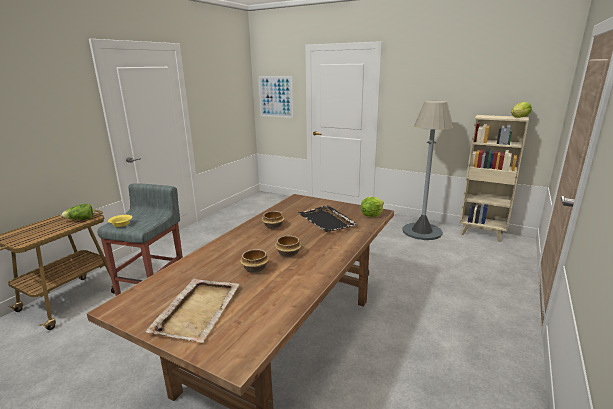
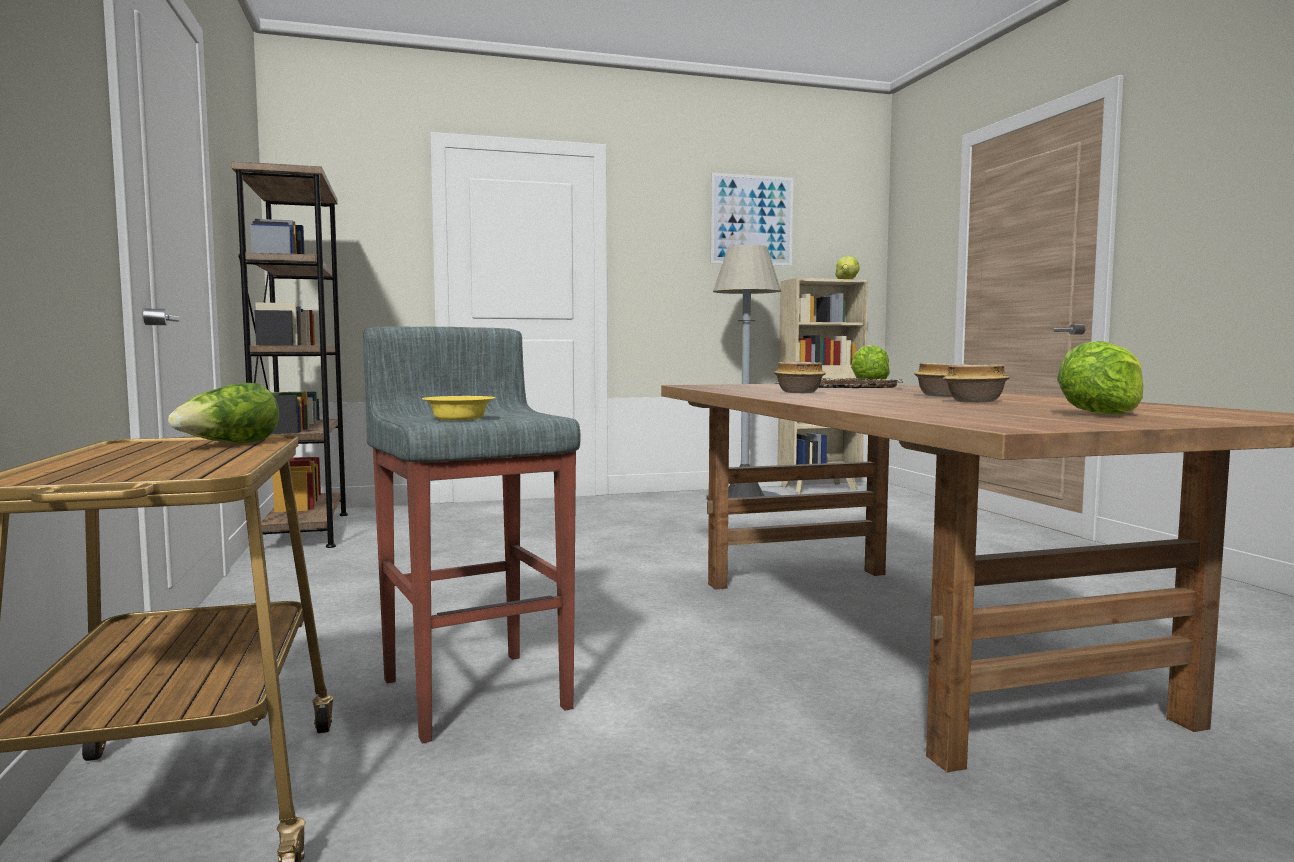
camera: 45 degrees left, 15 degrees down
(198, 309) = (1101, 414): beige tray -> lettuce
(246, 204) = (304, 531): none -> brown bookcase
(276, 96) = (342, 247): picture -> picture (751, 220)

